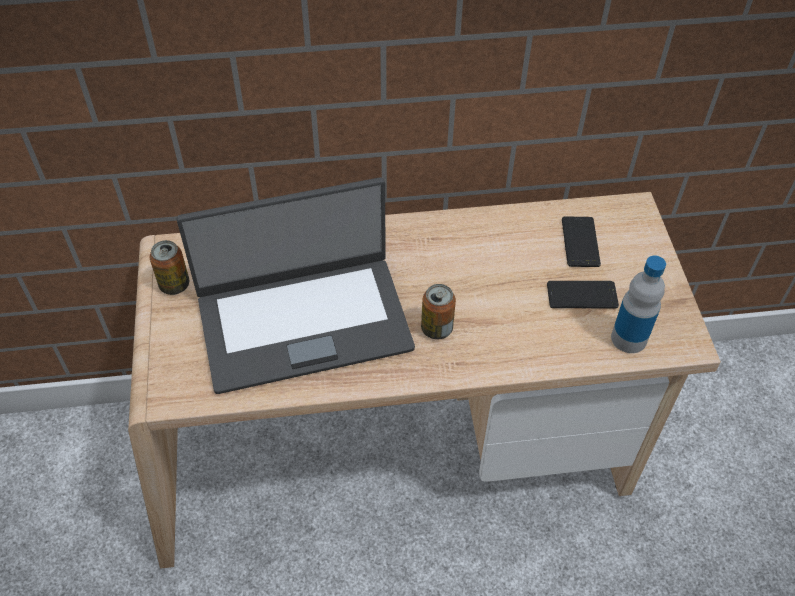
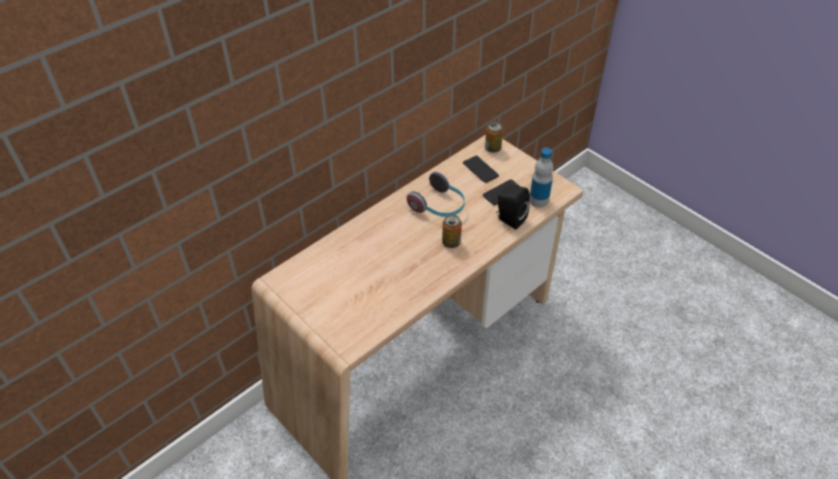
camera: 35 degrees left, 5 degrees down
(174, 285) = (297, 295): can -> can (493, 148)
(303, 321) = (383, 274): laptop -> none
(468, 265) = (439, 206): none -> headphones
(555, 342) = (509, 219): none -> black speaker

